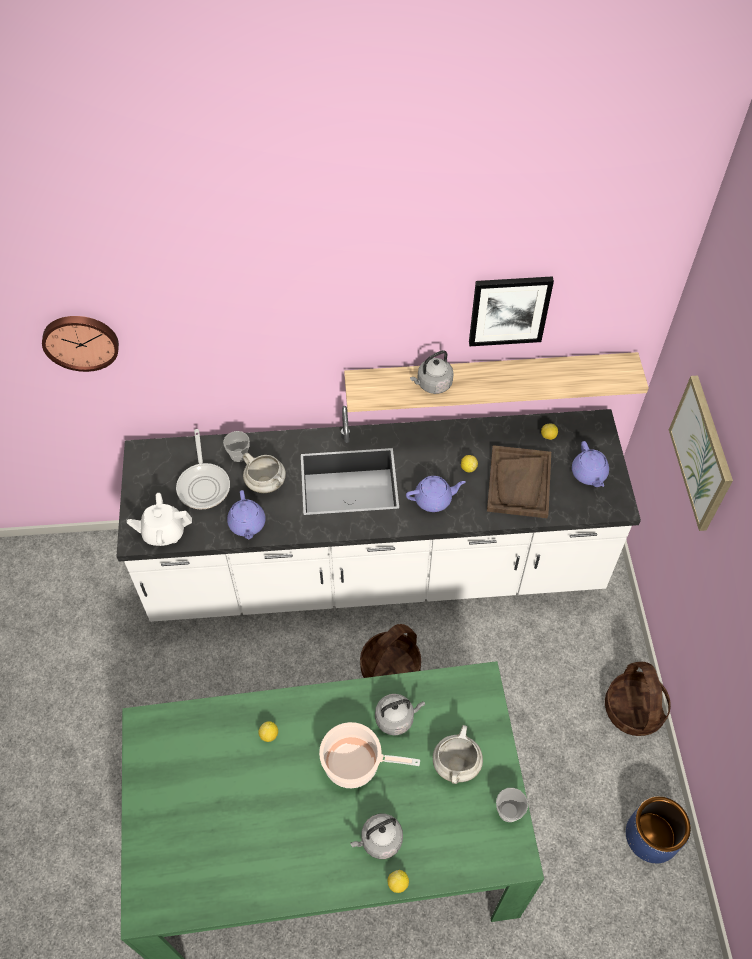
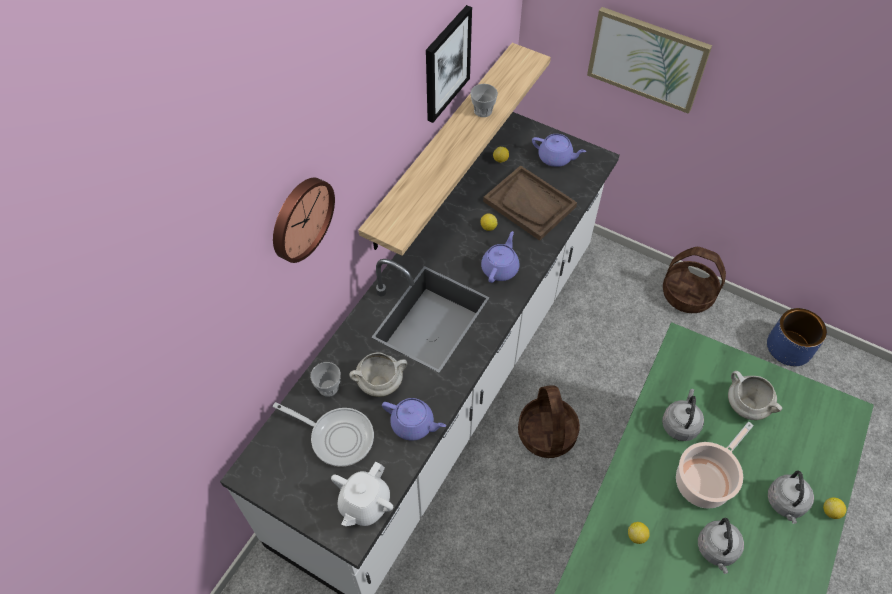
camera: 55 degrees left, 0 degrees up
(81, 340) = (153, 409): wall clock -> wall clock (300, 218)
(432, 384) = (431, 178): grey kettle -> grey kettle (716, 550)
(508, 811) = (806, 393): cup -> cup (483, 111)

